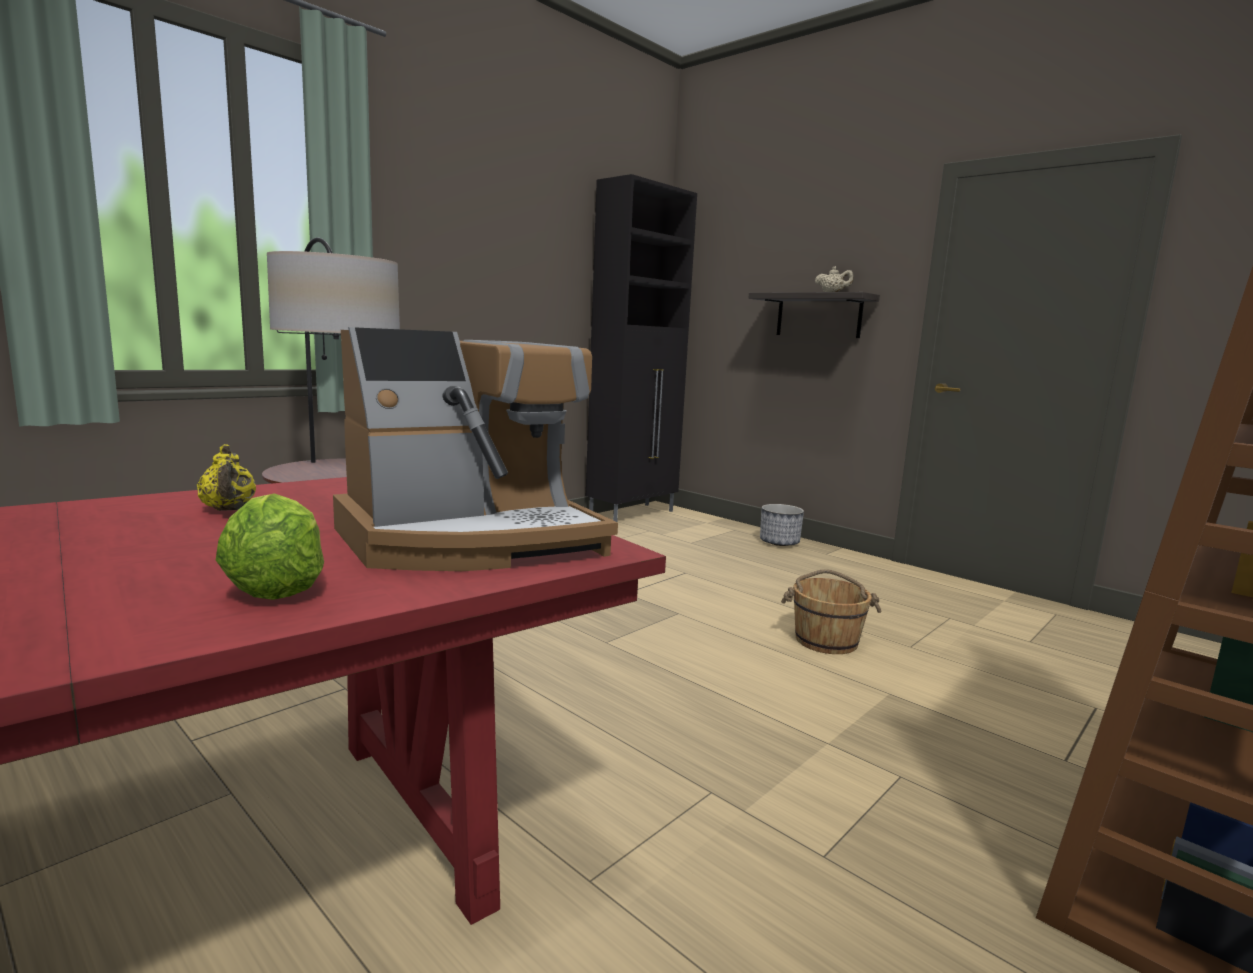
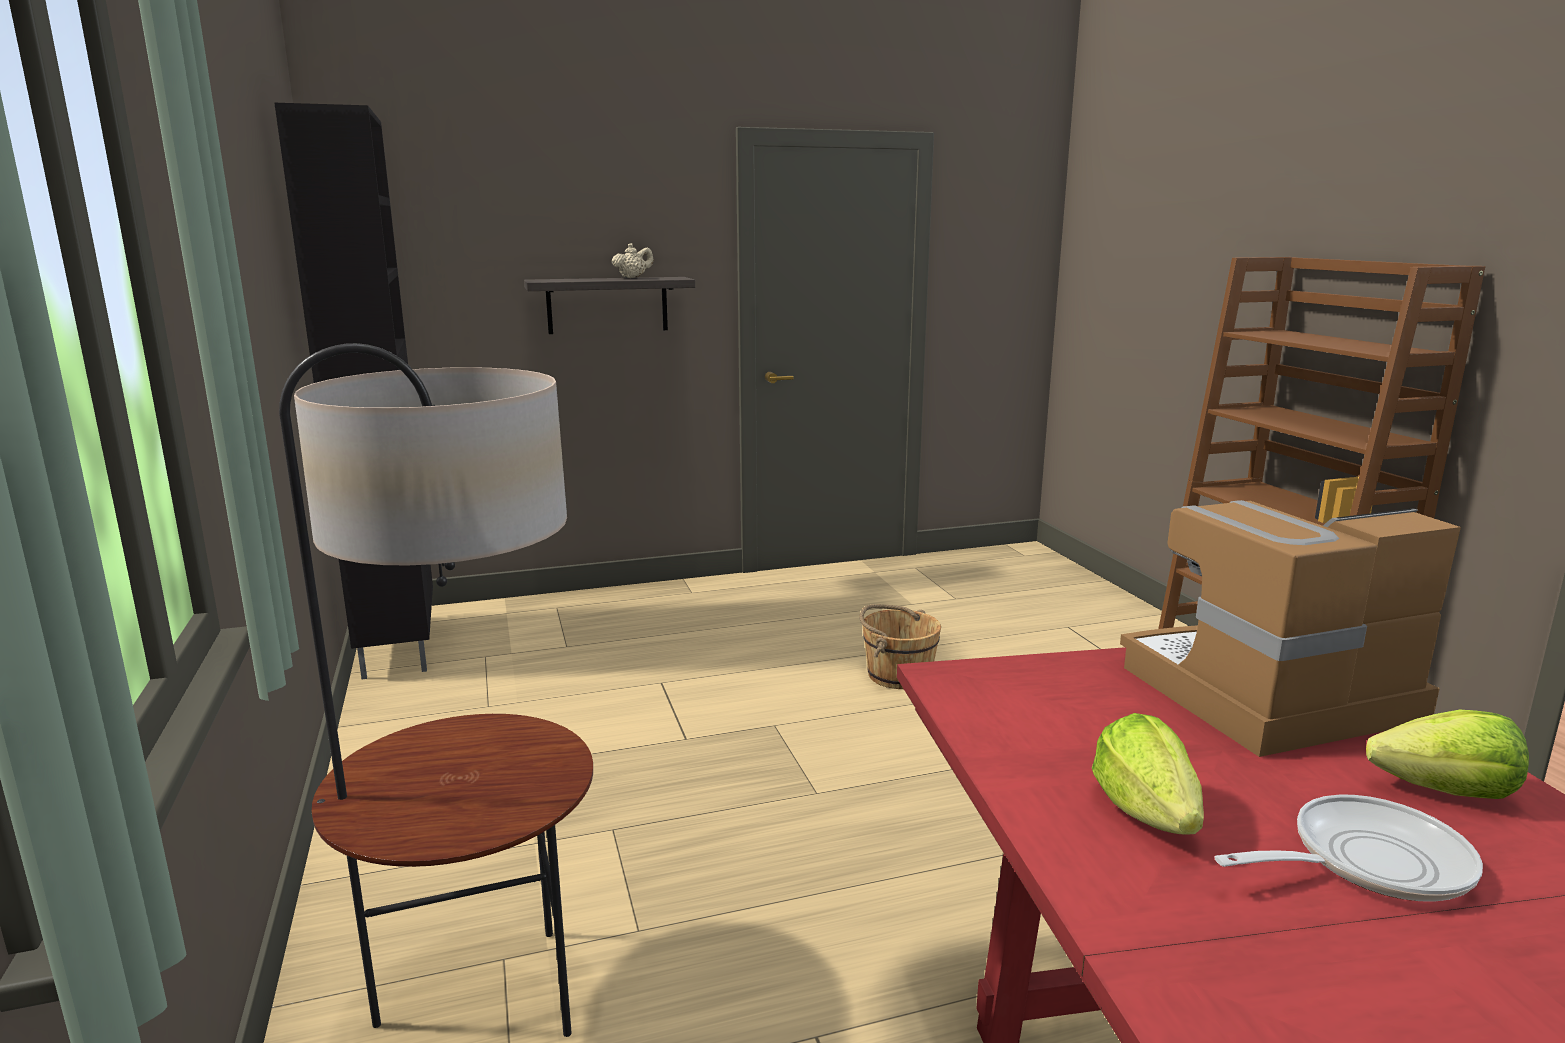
camera: 60 degrees left, 5 degrees up
(145, 555) = (1367, 862): none -> frying pan
(228, 510) = (1146, 813): yellow teapot -> lettuce
(471, 540) = (1267, 695): coffee machine -> coffee machine turned 105 degrees counterclockwise
(779, 542) = (630, 600): planter -> none

